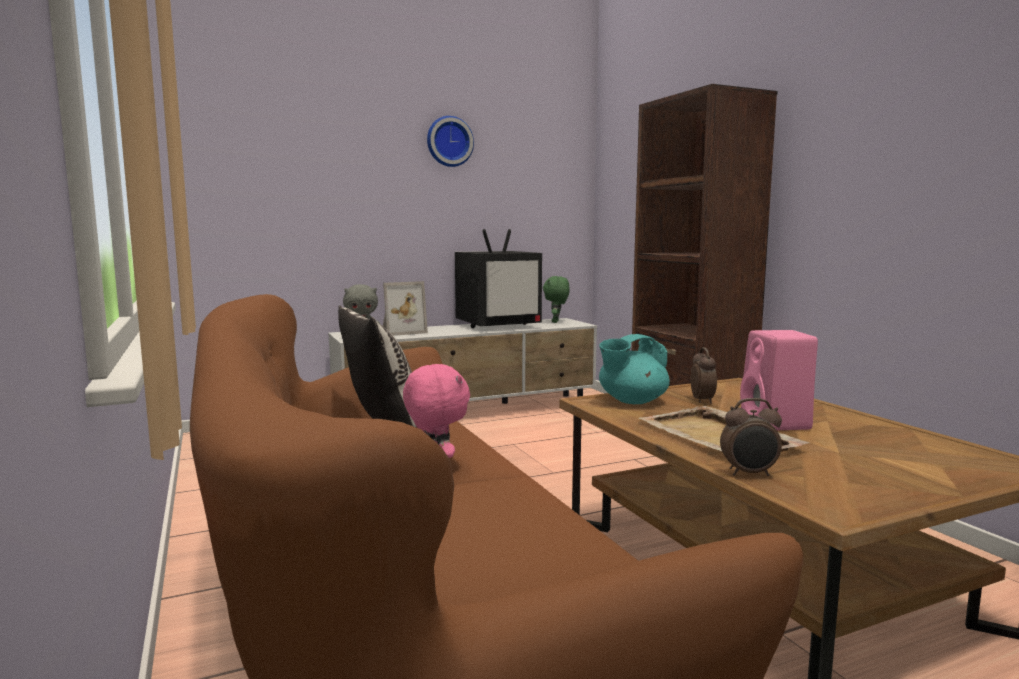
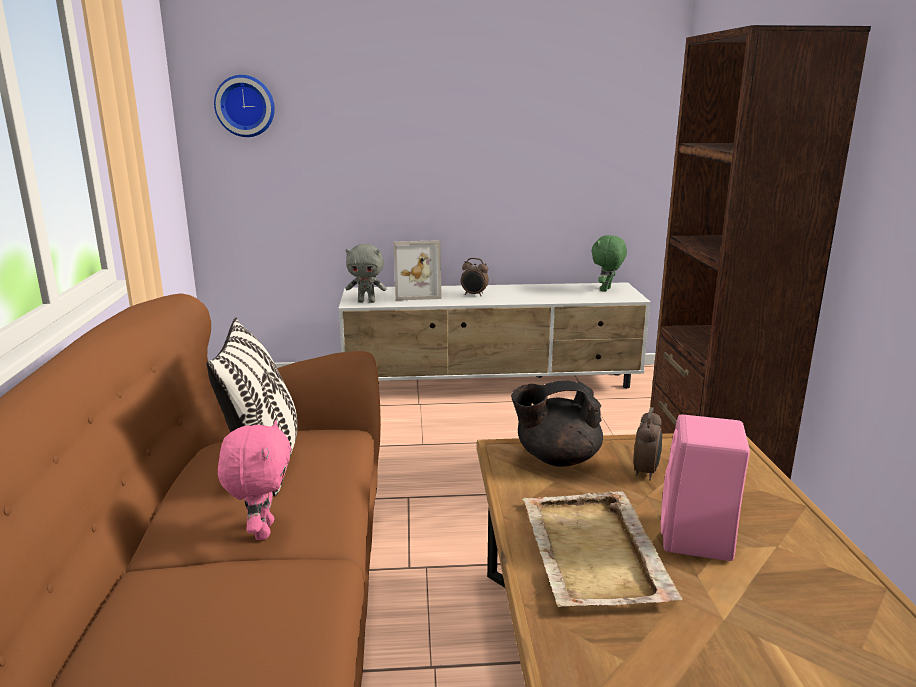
camera: 20 degrees right, 10 degrees up
(449, 142) = (486, 70): wall clock -> wall clock (245, 106)
(498, 325) = (532, 291): television -> none
(632, 401) = (556, 458): turquoise teapot -> black teapot
(749, 474) = (556, 638): alarm clock -> alarm clock (474, 295)

